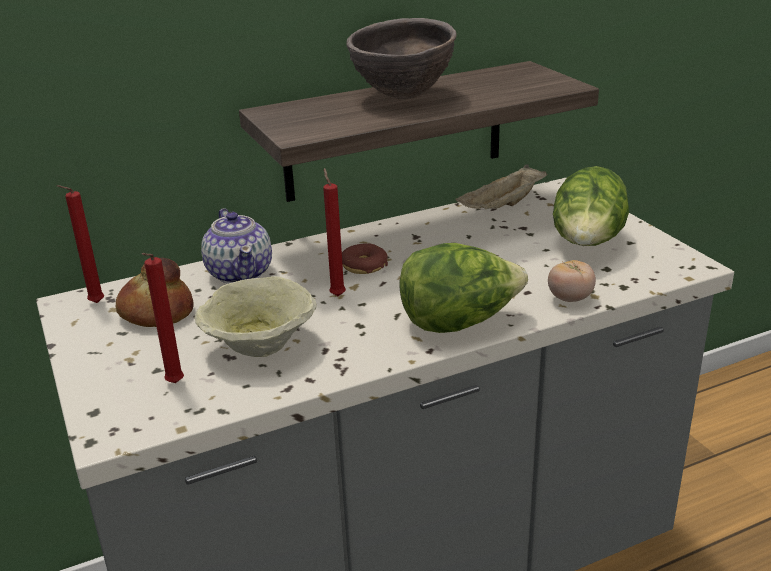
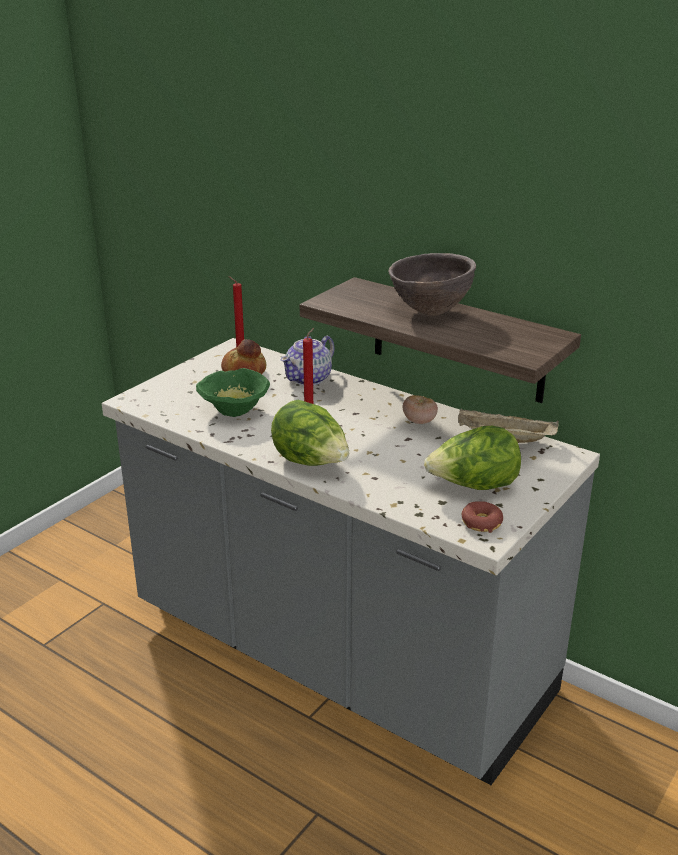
camera: 60 degrees right, 0 degrees up
(173, 385) = (180, 400): red candle -> none
(259, 347) = (233, 410): beige bowl -> green bowl
(364, 266) = (355, 413): donut -> donut (481, 522)
(570, 298) = (380, 495): tomato -> tomato (419, 422)

